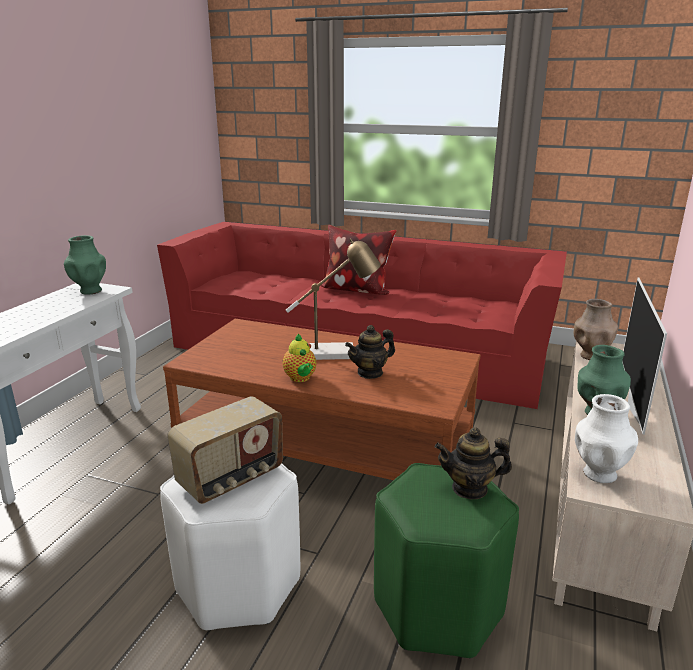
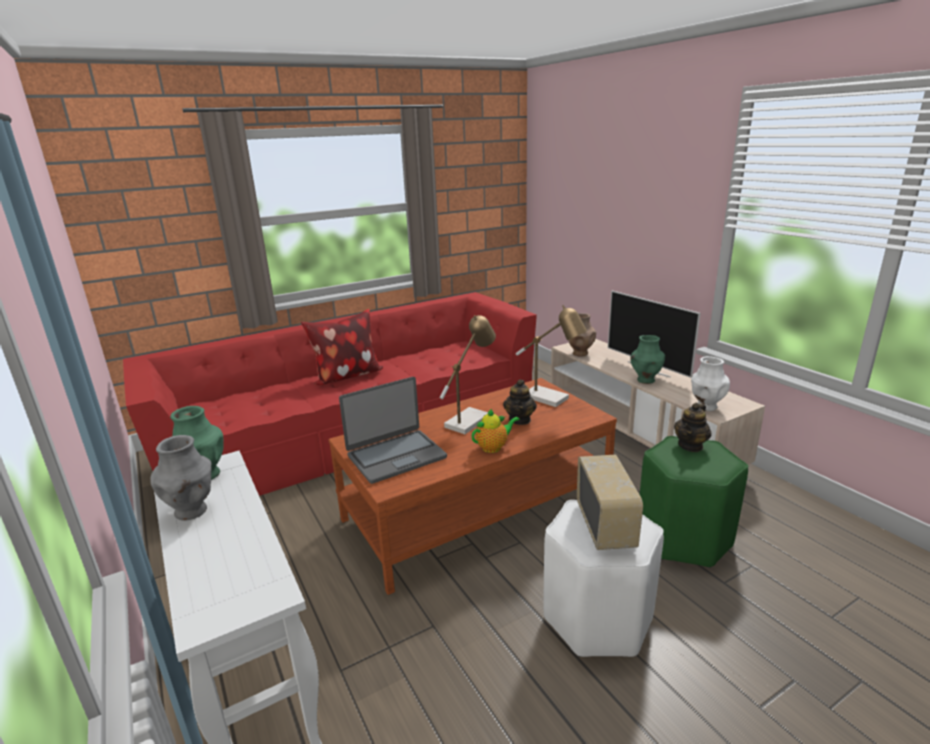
camera: 50 degrees left, 0 degrees up
(46, 303) = (192, 511): none -> grey vase
(236, 348) = (396, 456): none -> laptop
(300, 378) = (493, 447): teapot -> teapot turned 45 degrees counterclockwise
(439, 373) = (551, 399): none -> table lamp

